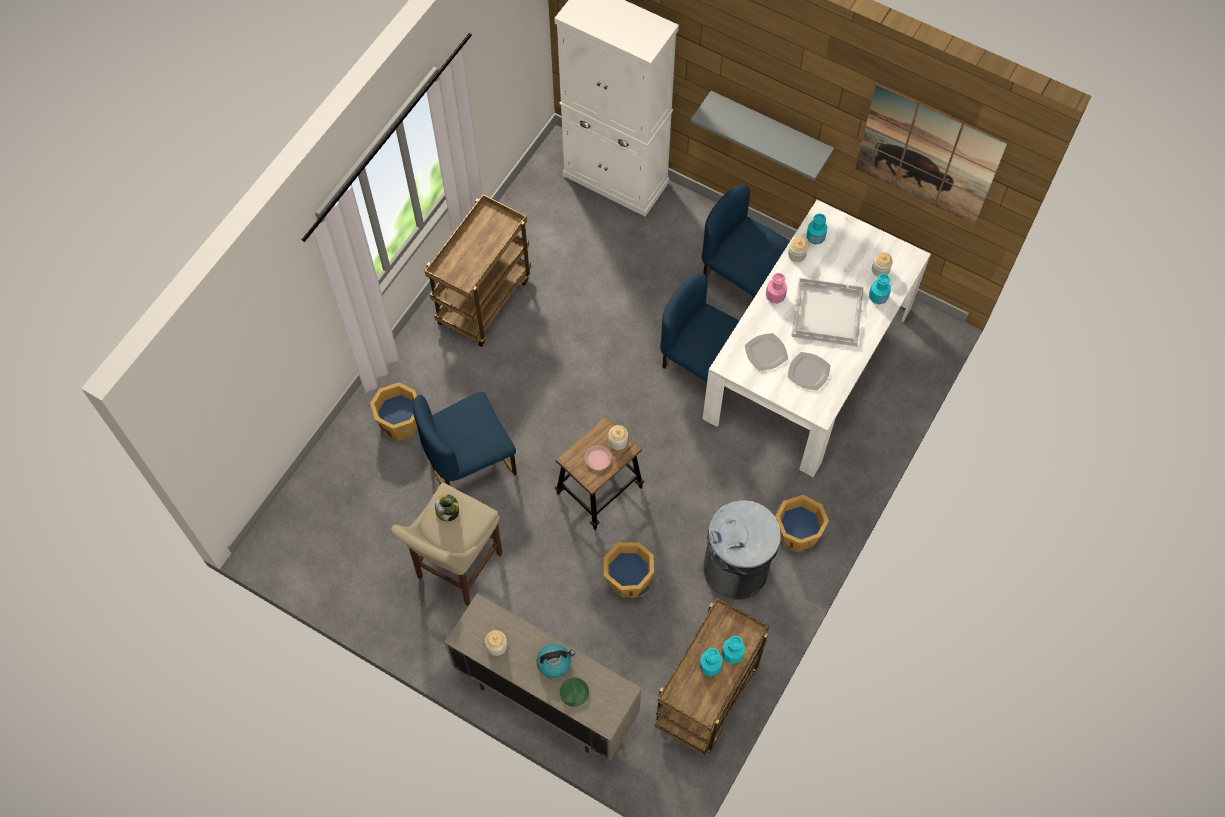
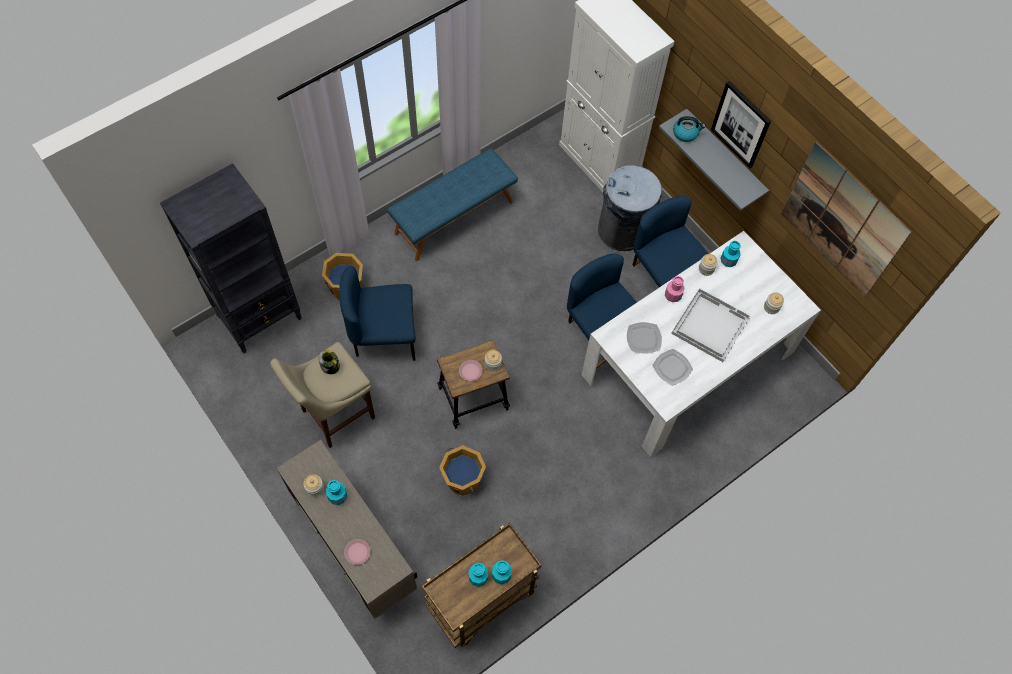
camera: 20 degrees right, 0 degrees up
(320, 494) = (260, 317): none -> black bookcase
(484, 299) = (453, 217): brown cart -> blue bench
(554, 662) = (353, 521): kettle -> kettle (686, 133)
(574, 693) = (357, 552): green plate -> pink plate
(736, 570) = (553, 506): grey trash can -> grey trash can (622, 231)
(782, 90) = (741, 124): none -> picture
(796, 534) = (615, 498): orange bucket -> none
(878, 297) = (759, 328): turquoise bottle -> turquoise bottle (337, 496)

